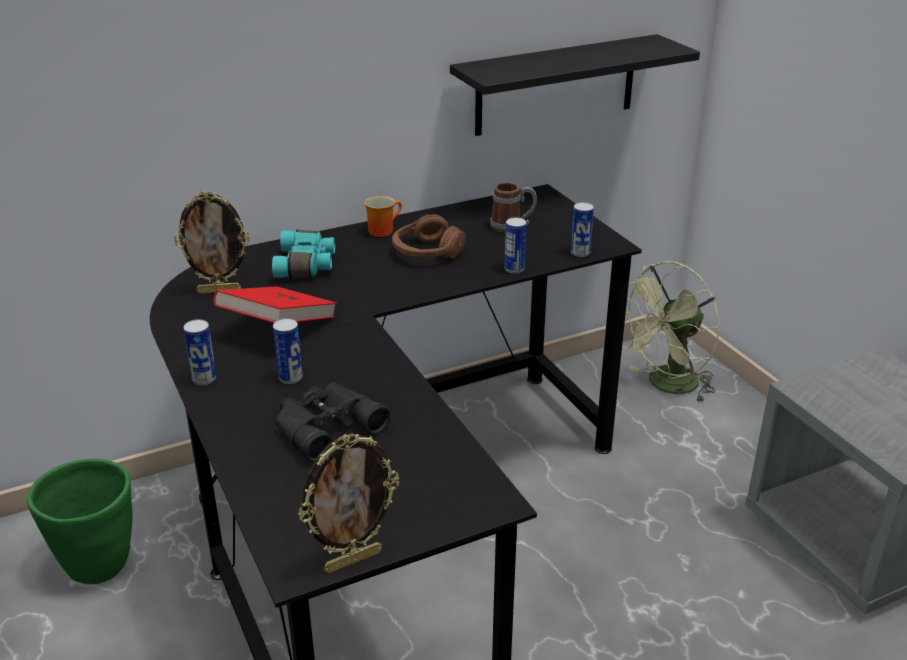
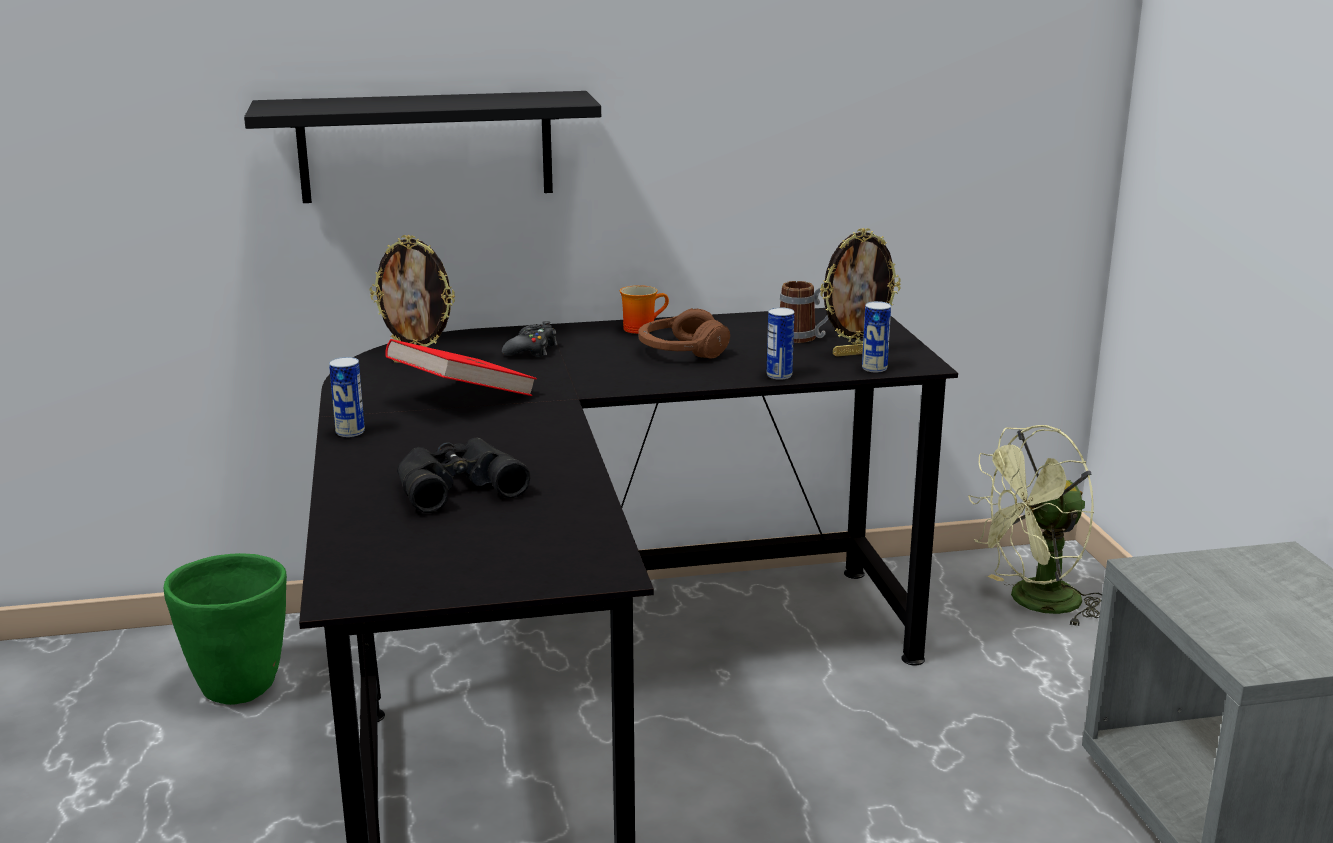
camera: 15 degrees right, 10 degrees down
(290, 378) = (446, 441): can -> none
(307, 265) = (531, 350): turquoise binoculars -> black game controller
(352, 560) = (409, 598): picture frame -> picture frame (855, 353)
(556, 85) = (892, 177): black shelf -> black shelf (426, 146)

